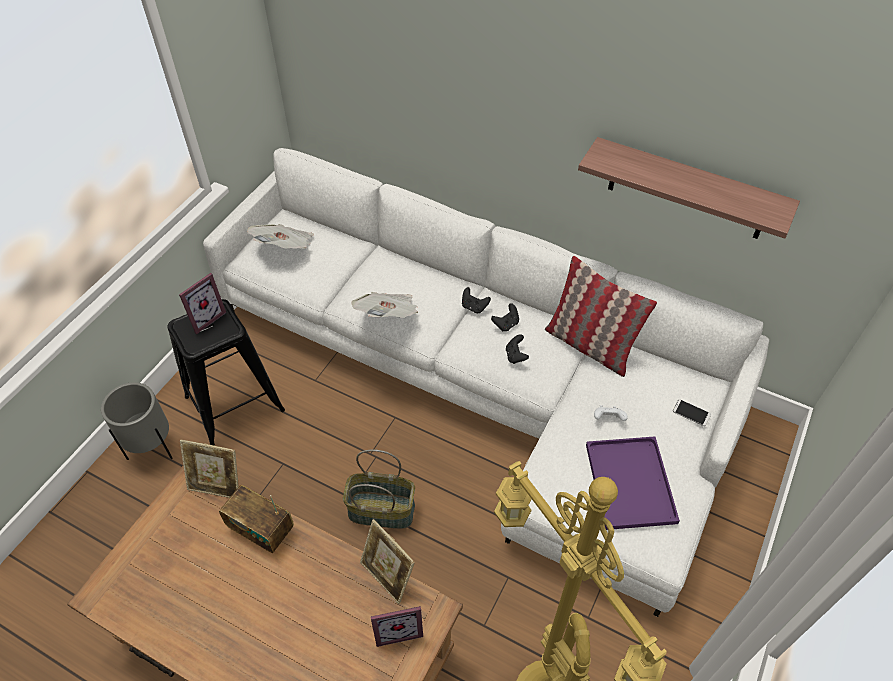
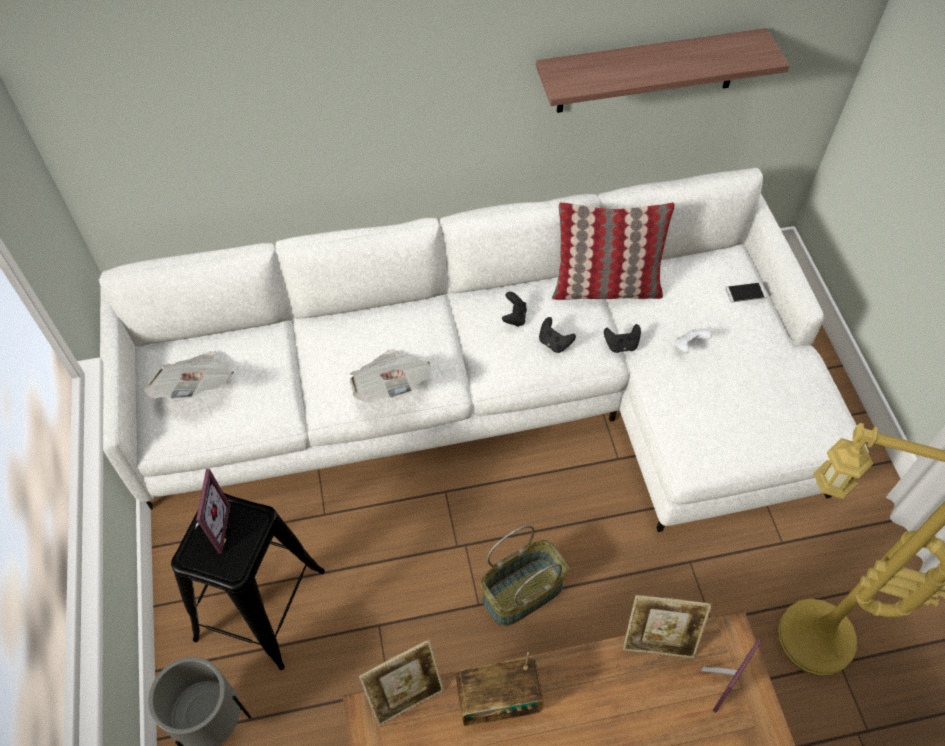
camera: 40 degrees left, 5 degrees up
(474, 307) = (465, 320): black game controller -> black game controller (621, 345)
(628, 481) = (757, 391): purple tray -> none

